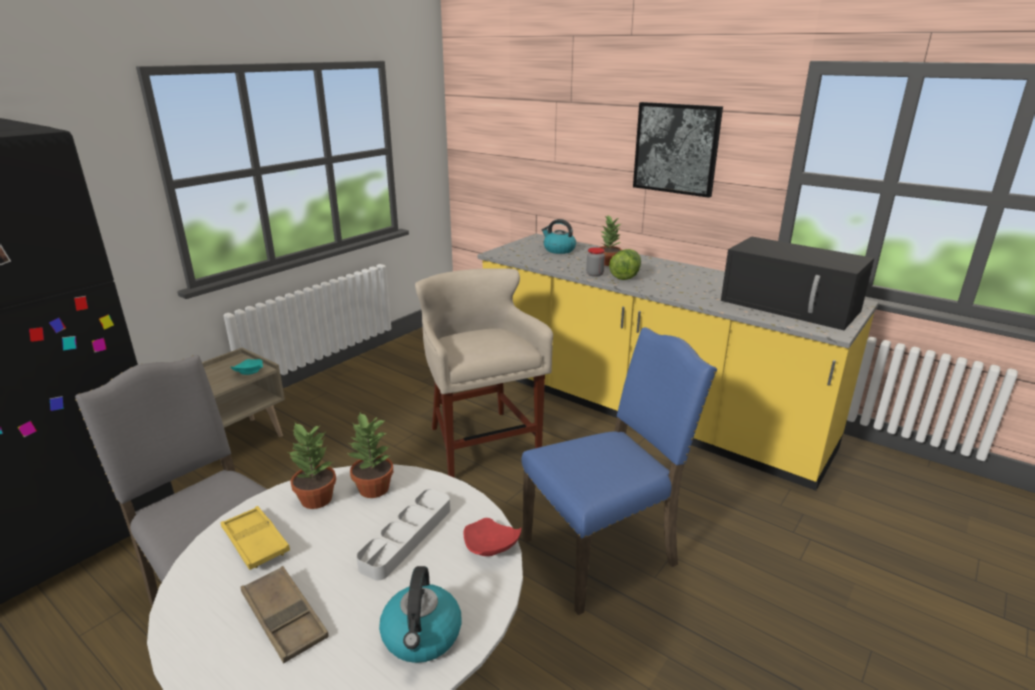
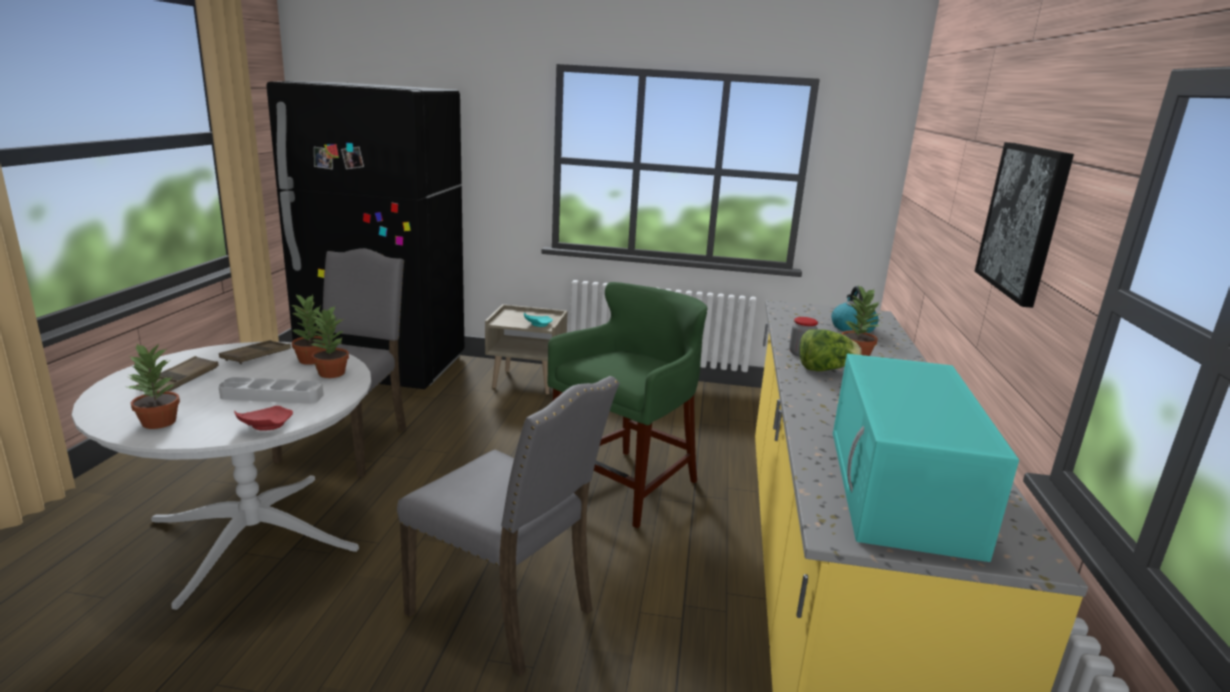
camera: 60 degrees right, 5 degrees down
(255, 542) = (256, 356): yellow tray -> brown tray
(422, 636) = (159, 422): kettle -> potted plant
(481, 445) = (626, 486): beige stool -> green stool
(604, 553) = (506, 611): blue chair -> grey chair
(791, 306) = (901, 490): black microwave -> turquoise microwave

